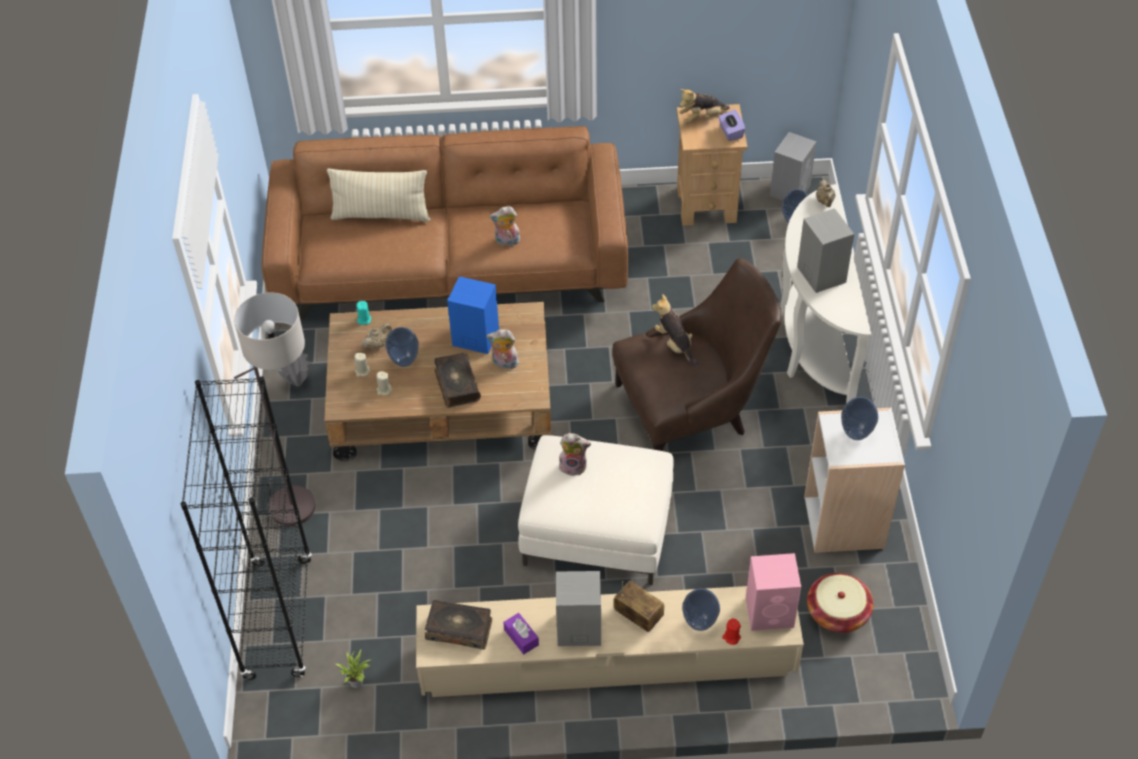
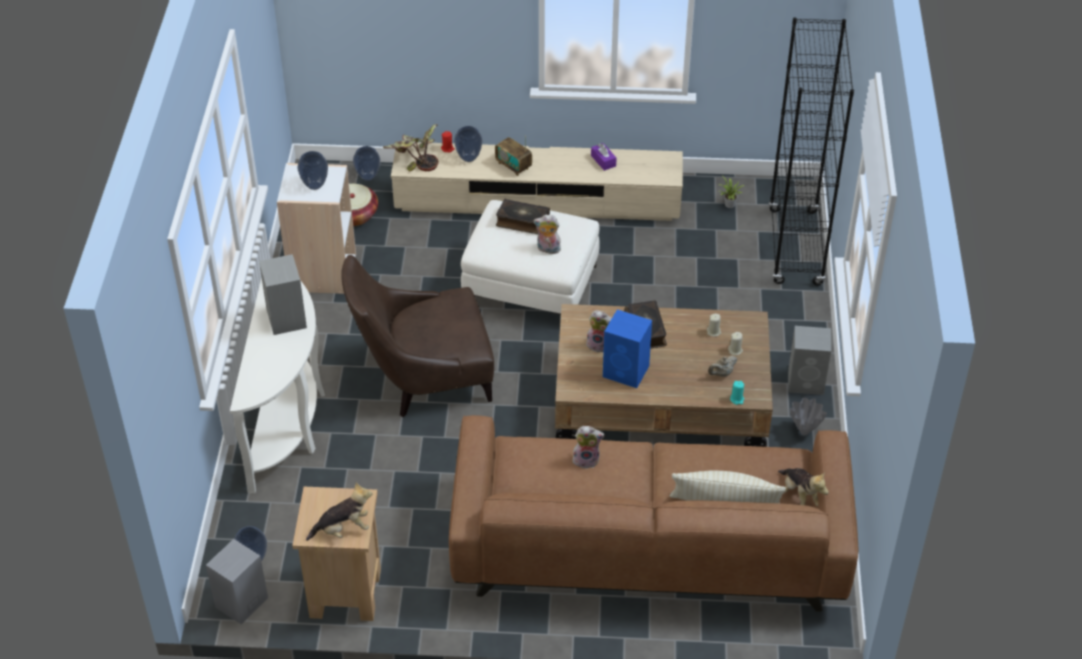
camera: 175 degrees left, 5 degrees down
(305, 500) = (784, 329): grey floor lamp -> none
(404, 361) = (696, 355): vase -> vase (368, 177)
(459, 629) = (649, 169): book -> book (522, 221)
(577, 629) = (560, 162): grey speaker -> grey speaker (807, 382)
(674, 344) = (435, 344): plush toy -> plush toy (800, 496)
(730, 132) = (316, 506): purple tissue box -> none
(771, 612) = (413, 160): pink speaker -> potted plant
(825, 202) = (250, 391): beige teapot -> none

